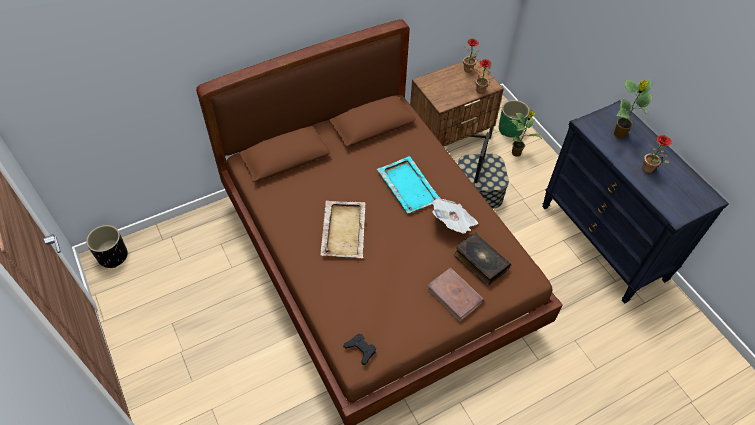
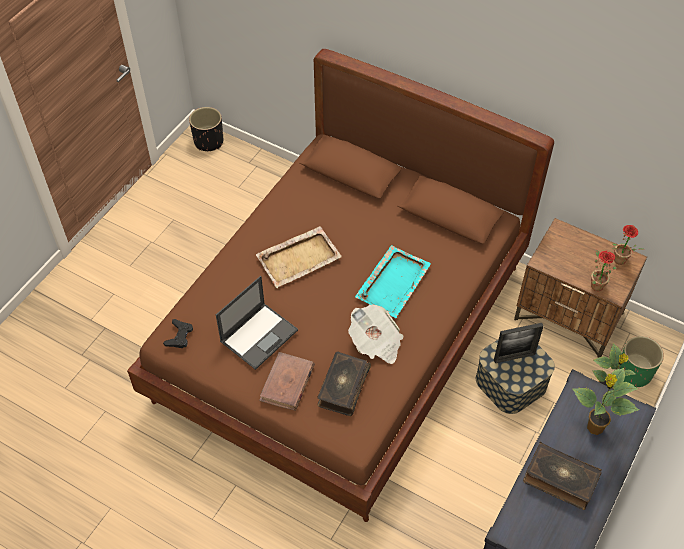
camera: 60 degrees right, 0 degrees up
(399, 291) = (259, 335): none -> laptop
(649, 170) = (560, 479): potted plant -> book

